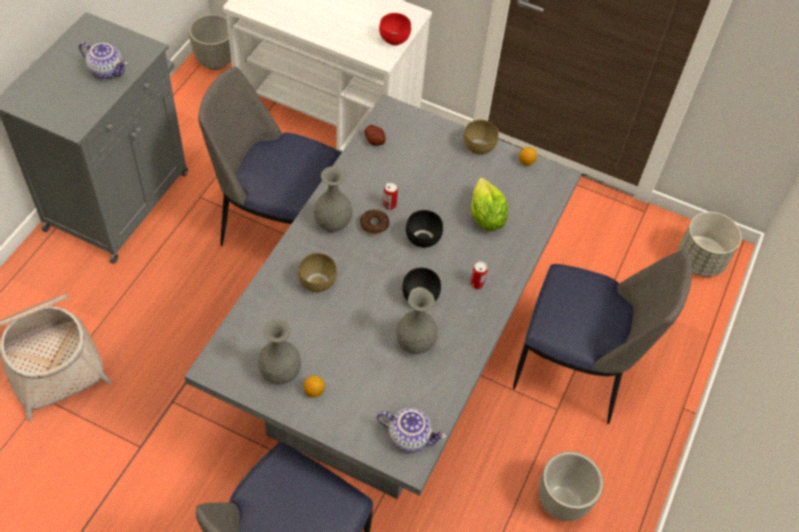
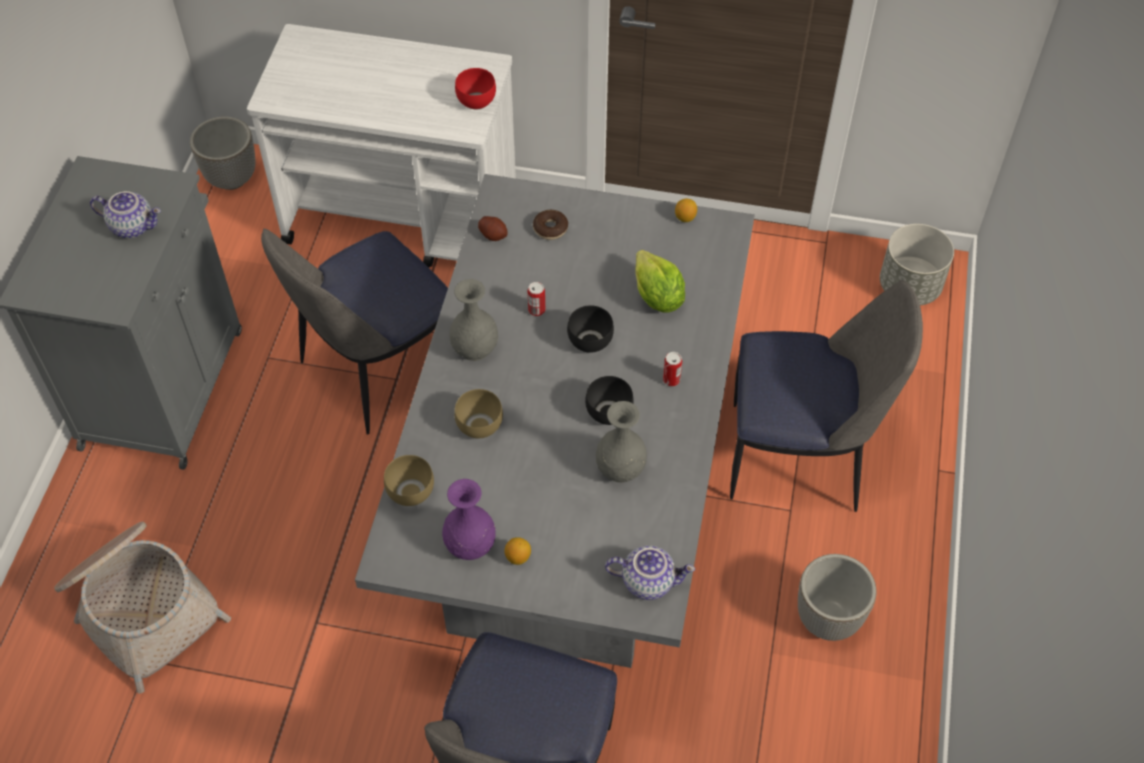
camera: 10 degrees left, 0 degrees up
(276, 224) = (377, 369): chair -> chair turned 45 degrees counterclockwise
(280, 373) = (469, 545): grey vase -> purple vase
(374, 225) = (526, 339): donut -> donut (550, 228)
(479, 148) = (623, 214): brown bowl -> brown bowl (411, 494)

